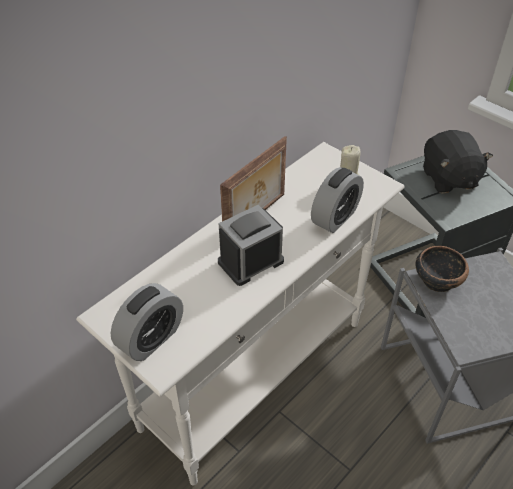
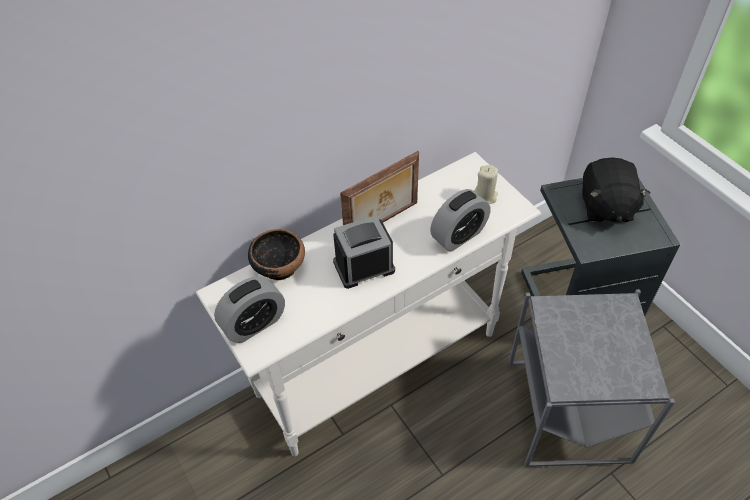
camera: 15 degrees right, 5 degrees up
(437, 279) = (559, 311): bowl -> bowl (279, 266)

